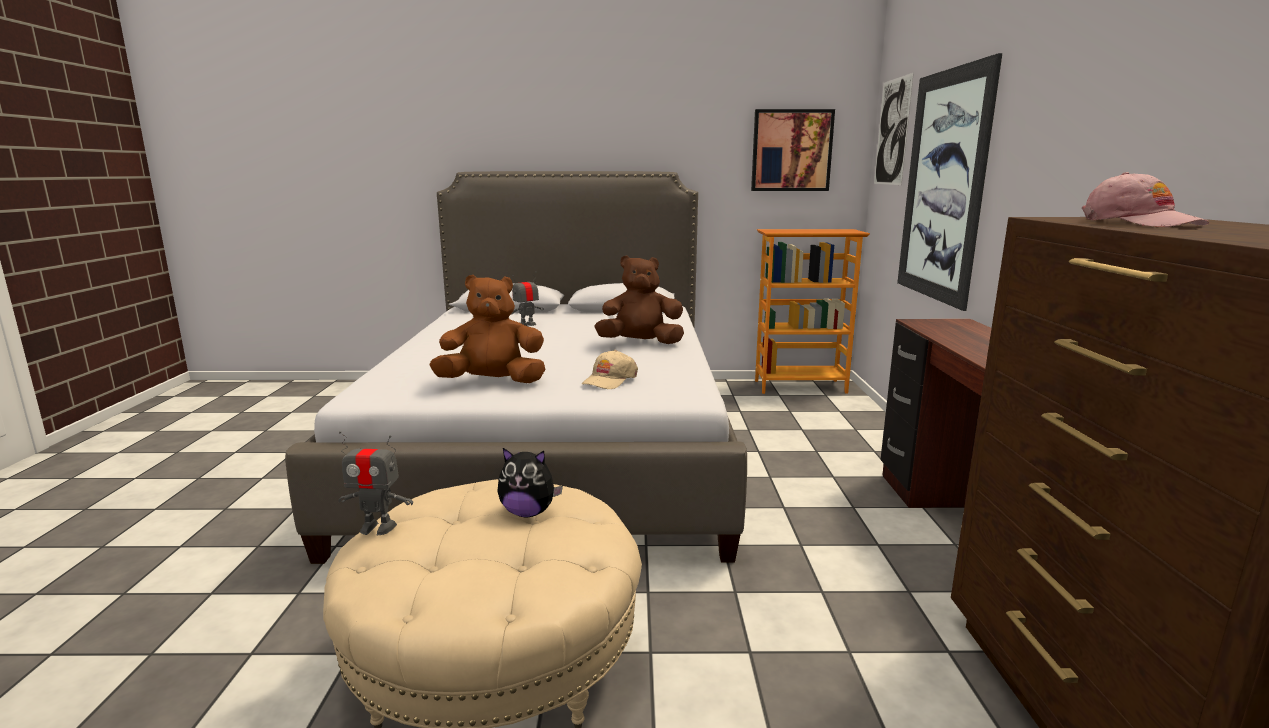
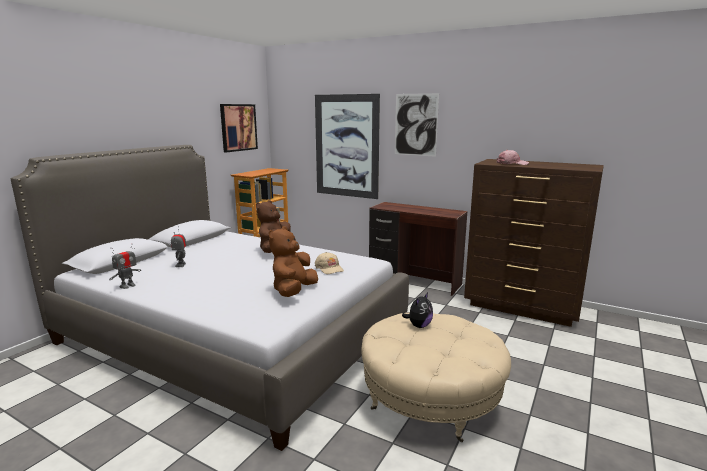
camera: 60 degrees left, 0 degrees up
(377, 527) = (409, 360): toy robot -> toy robot (127, 286)
(892, 132) = (290, 118): picture -> picture (416, 125)

